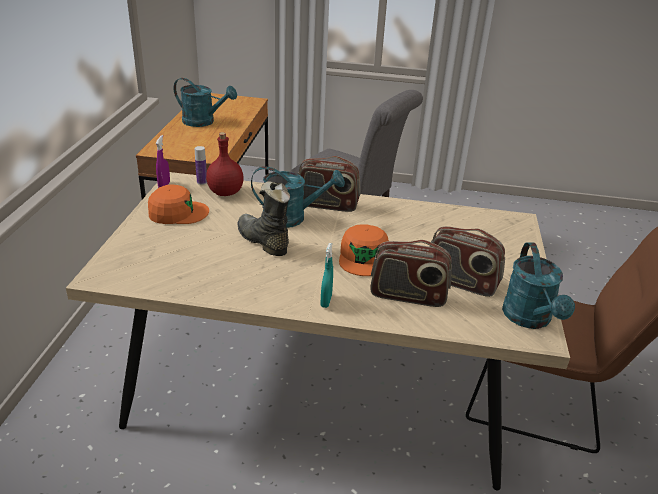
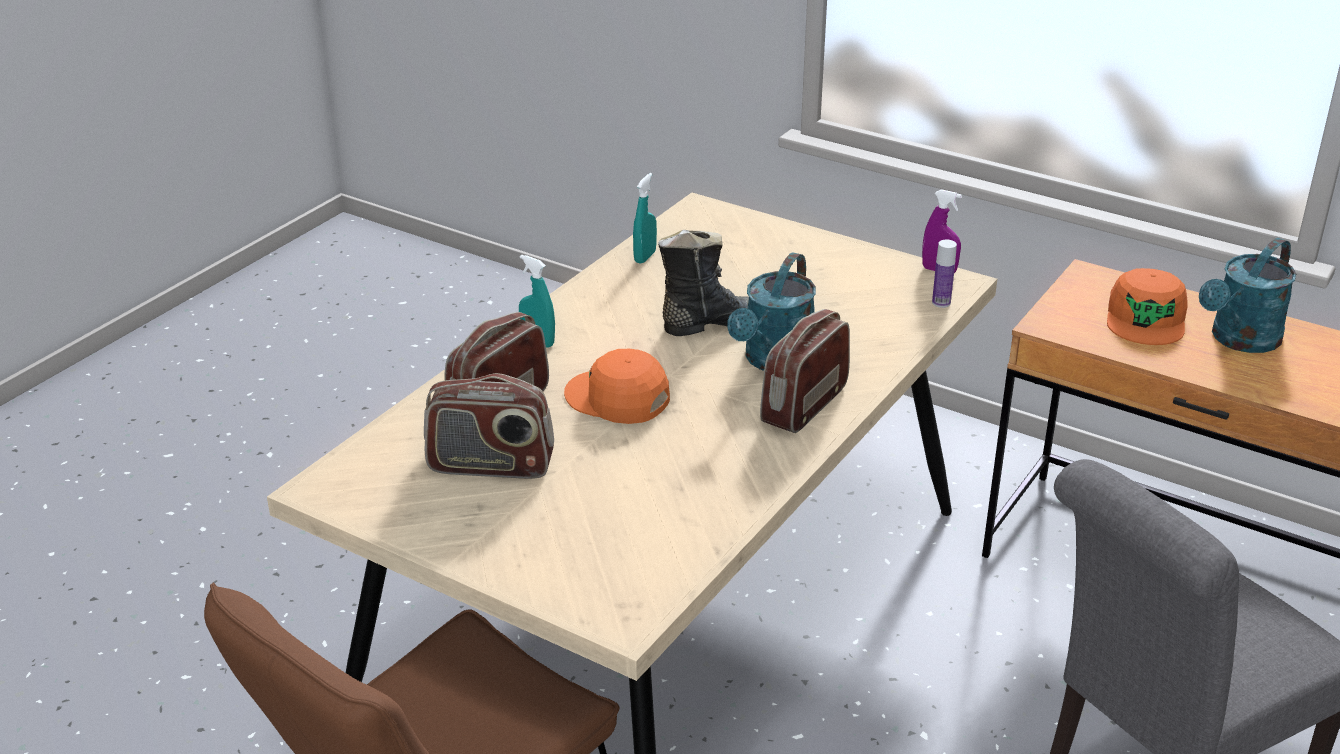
camera: 115 degrees right, 0 degrees up
(177, 212) = (841, 271): orange cap -> orange cap (1146, 319)
(186, 285) = (645, 257): none -> turquoise spray bottle
(225, 192) = (893, 317): red bottle -> none
(460, 282) = (490, 465): radio -> radio turned 135 degrees counterclockwise
(530, 319) = (360, 495): turquoise watering can -> none

